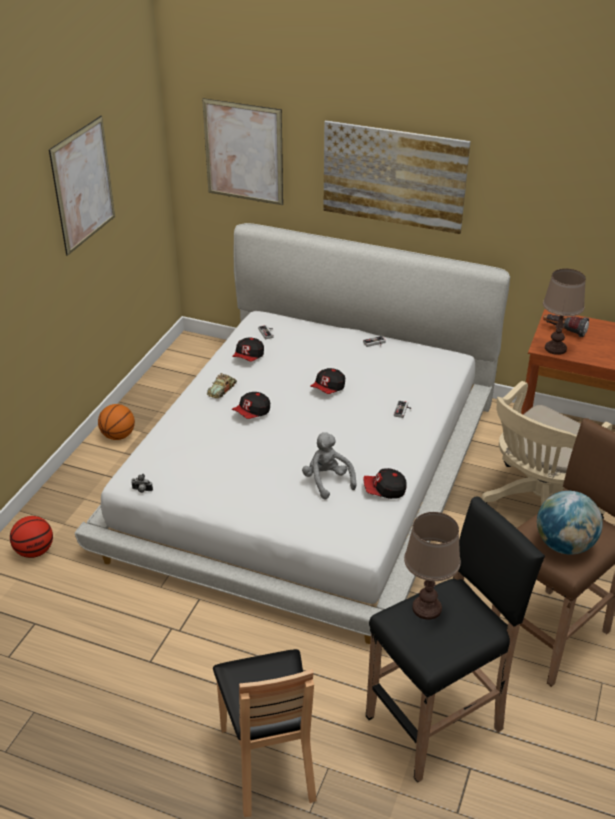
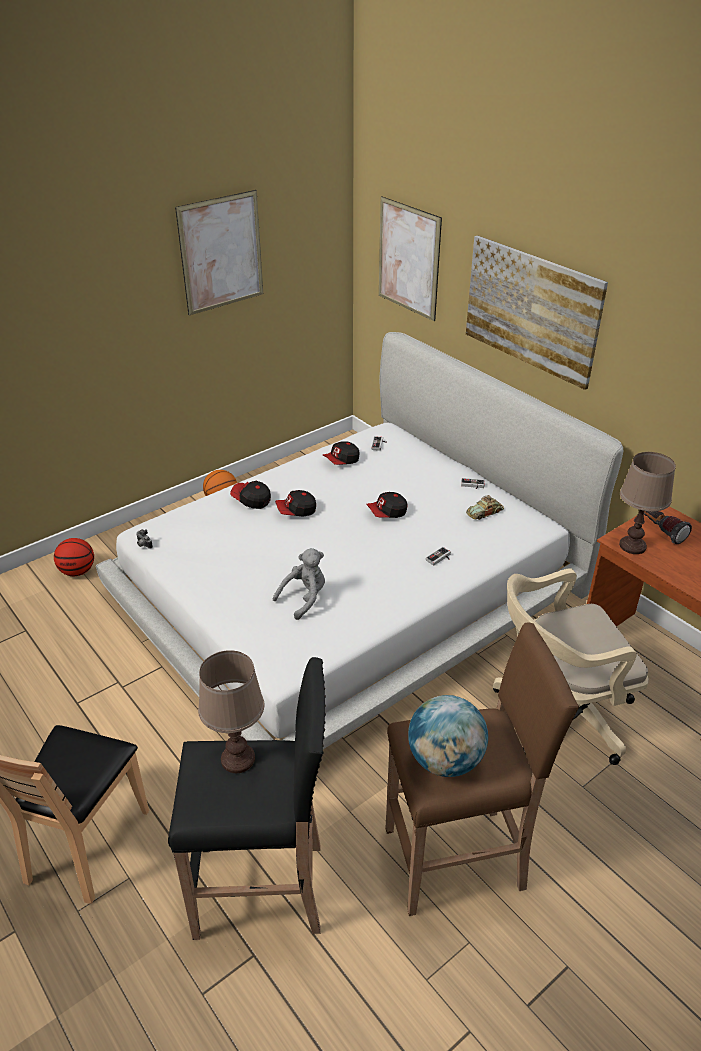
camera: 30 degrees right, 0 degrees up
(222, 390) = (291, 482): toy car -> toy car (484, 512)
(327, 481) = (304, 598): grey plush toy -> grey plush toy turned 45 degrees clockwise
(384, 491) = (349, 629): cap -> cap (251, 500)

